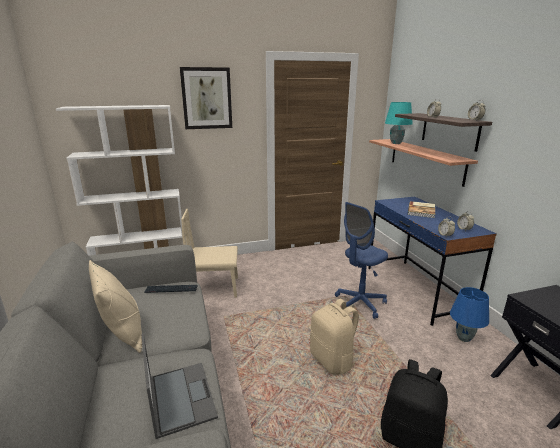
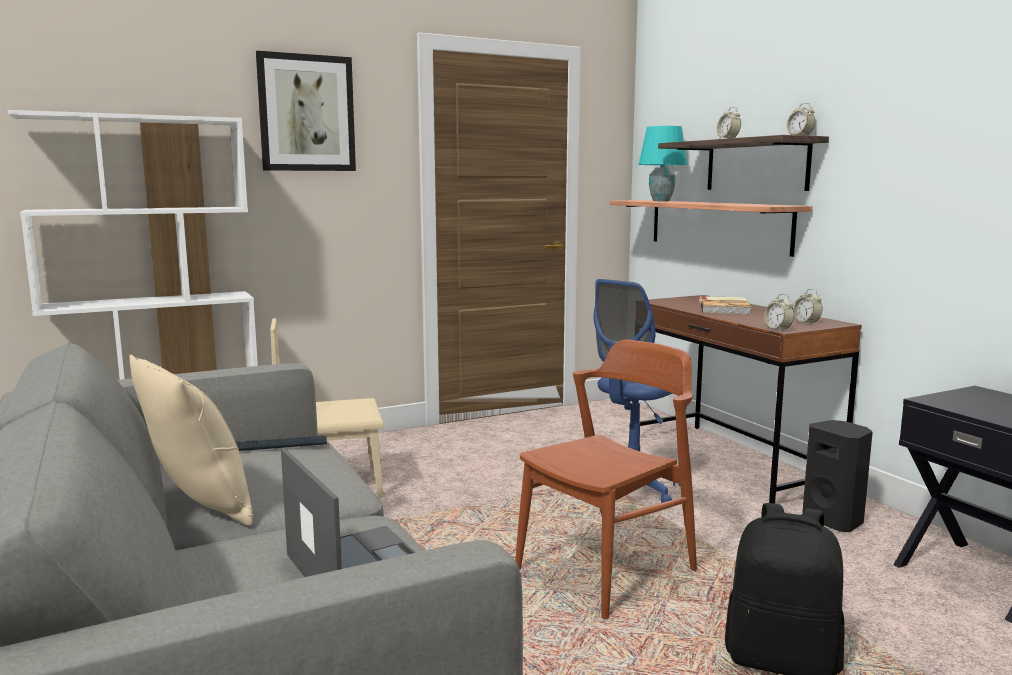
camera: 10 degrees left, 10 degrees down
(333, 360) = (606, 570): beige backpack -> brown chair
(416, 290) = (729, 463): blue desk -> brown desk
(464, 338) = (834, 521): blue table lamp -> black speaker

